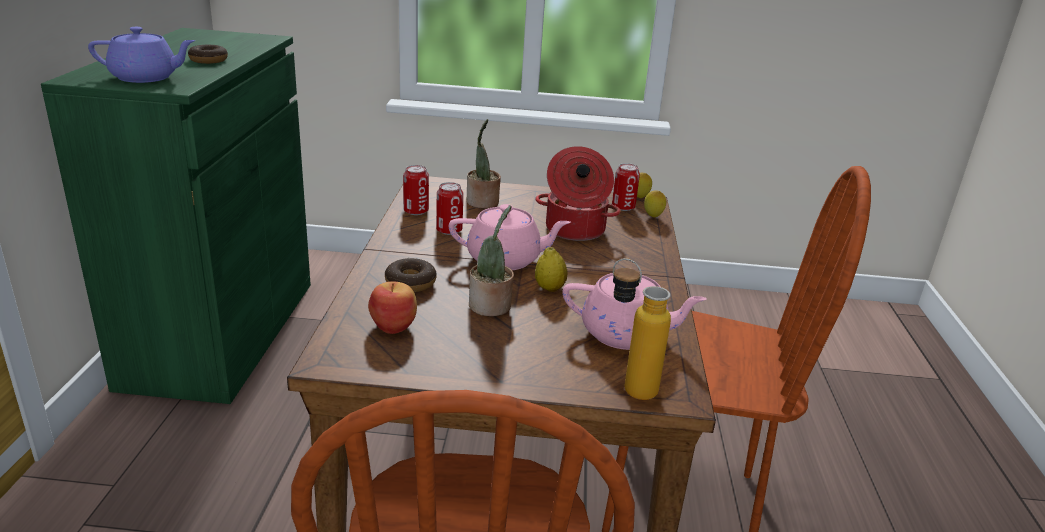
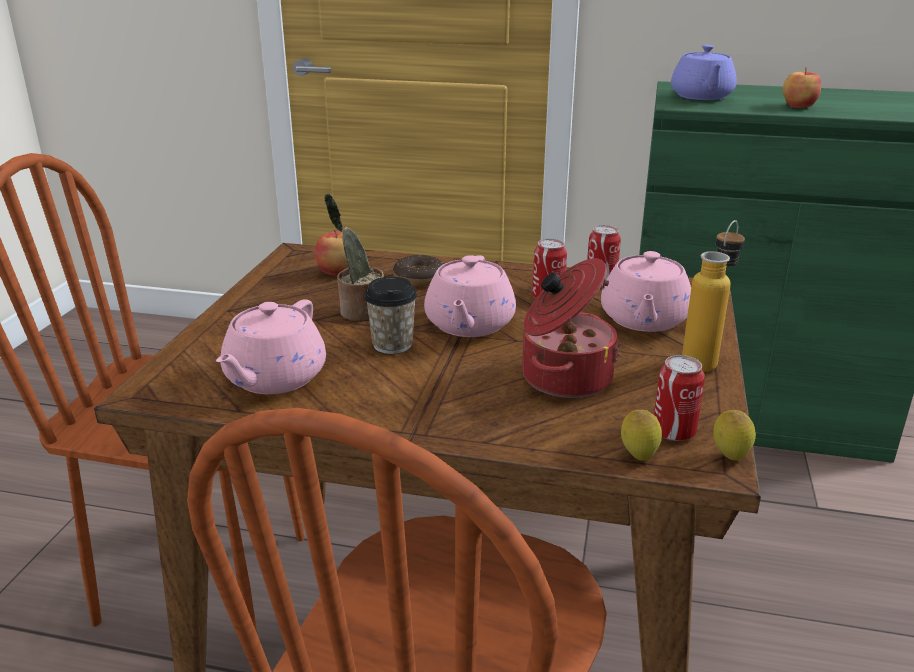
camera: 100 degrees right, 0 degrees up
(208, 60) = (798, 106): donut -> apple
(482, 203) = (644, 320): potted plant -> pink teapot
(549, 288) = (392, 345): lemon -> cup
(627, 386) = (179, 366): bottle -> bottle (705, 359)

